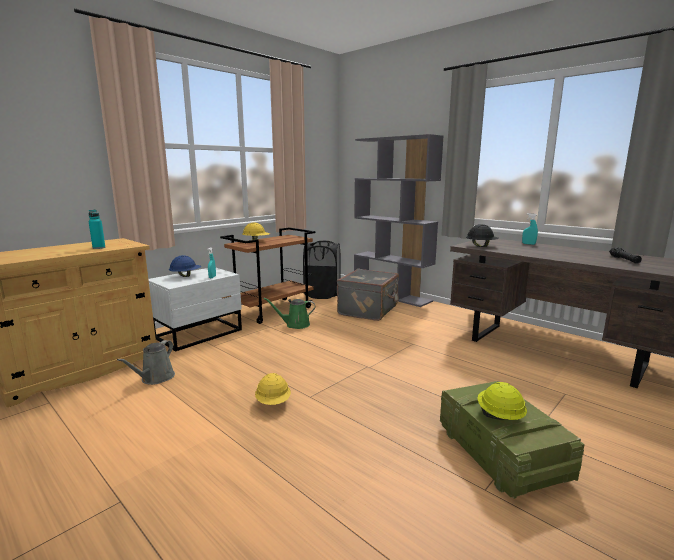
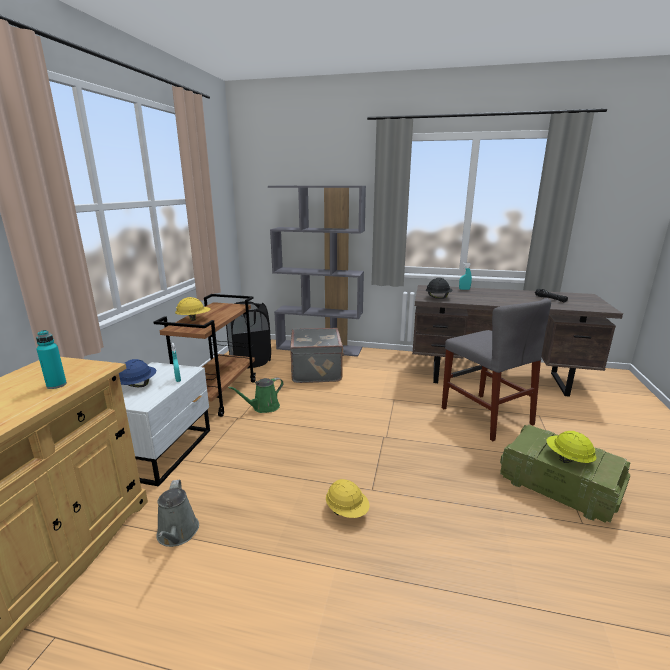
camera: 30 degrees left, 5 degrees up
(495, 378) = (486, 416): none -> grey chair

